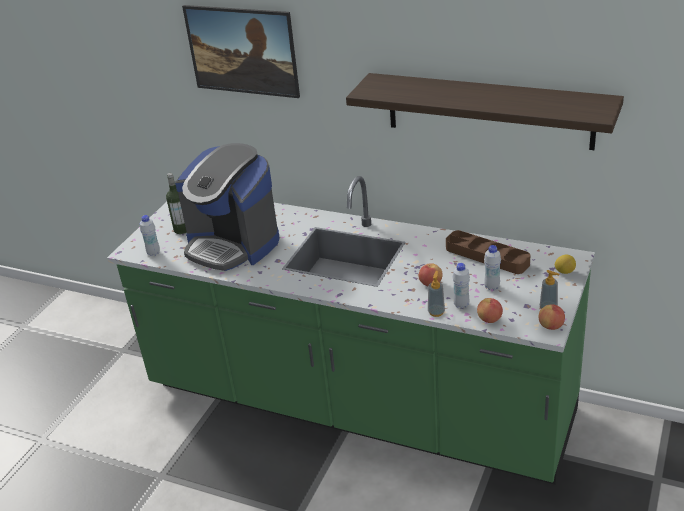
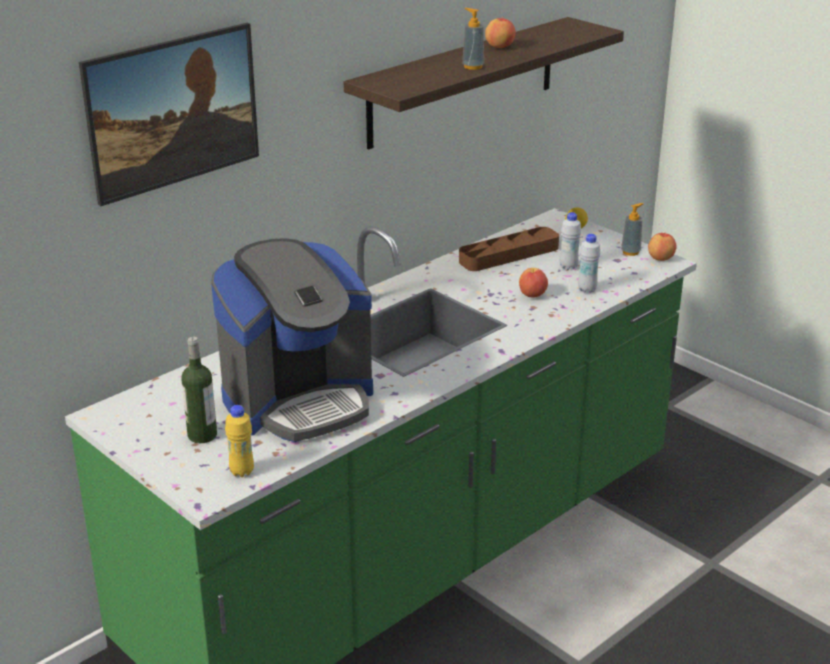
camera: 70 degrees left, 5 degrees down
(153, 253) = (242, 472): white bottle -> yellow bottle
(436, 312) = (588, 305): soap dispenser -> soap dispenser (473, 67)
(489, 319) = (625, 282): apple -> apple (499, 47)

